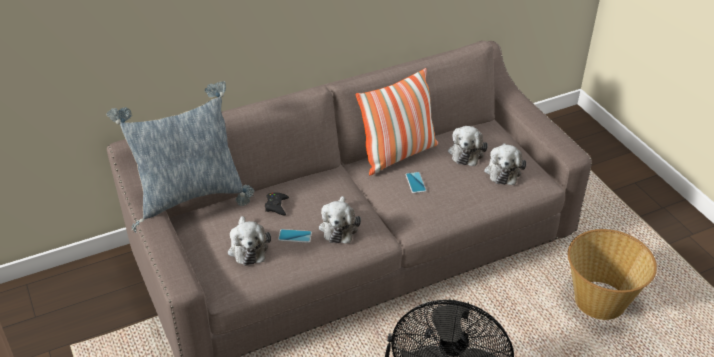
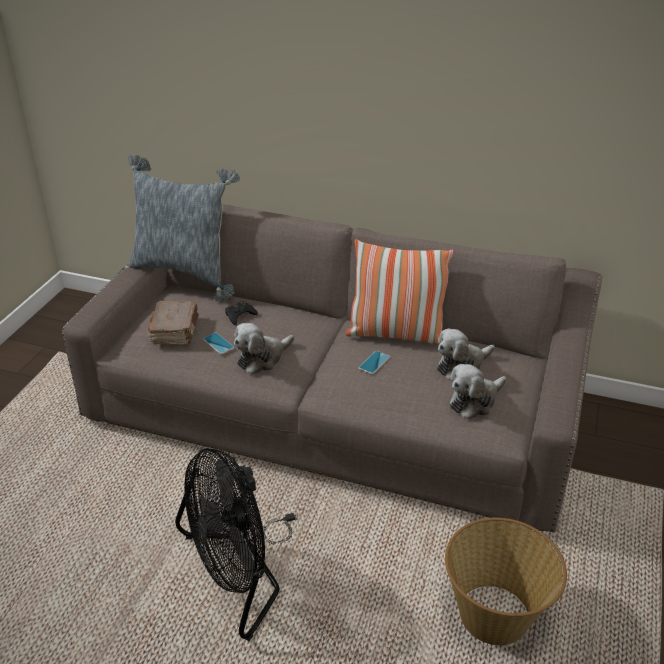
camera: 45 degrees right, 5 degrees down
(248, 248) = (175, 331): plush toy -> brown book

